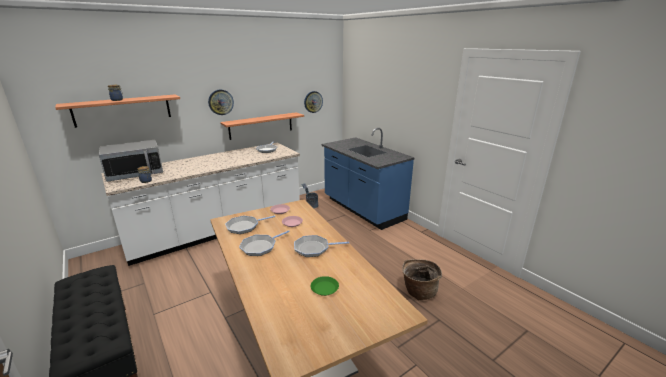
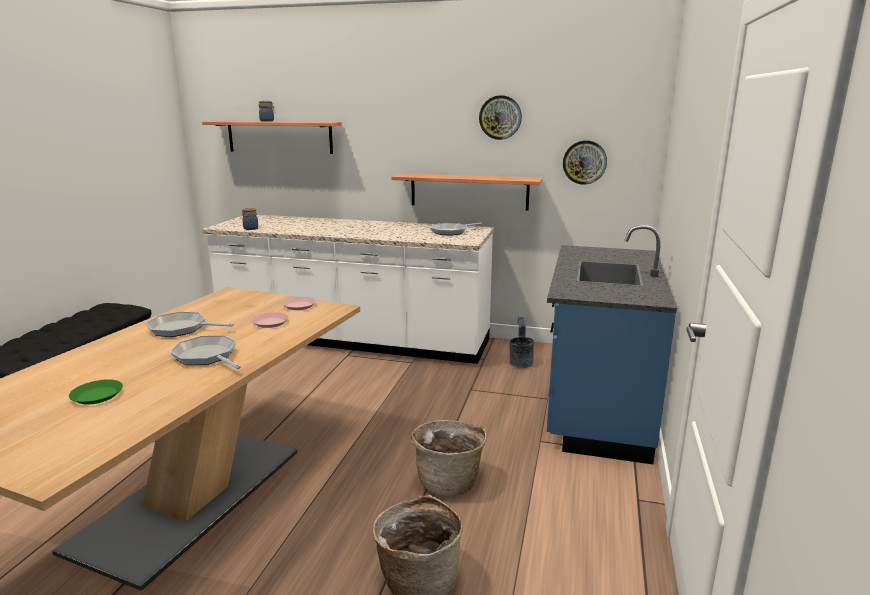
camera: 50 degrees right, 5 degrees down
(135, 173) = (264, 220): microwave -> none
(220, 102) = (405, 141): wall clock -> wall clock (500, 117)
(244, 226) = (227, 305): frying pan -> none
(370, 259) = (449, 481): none -> basket

